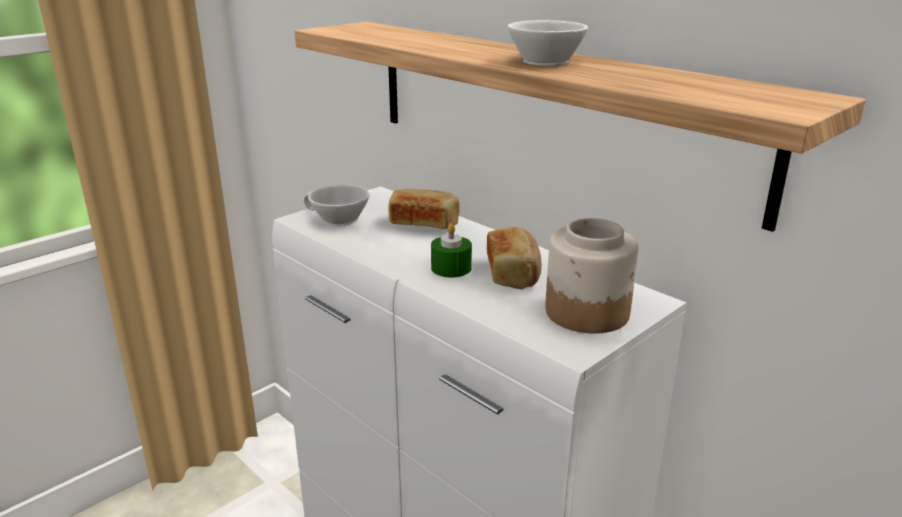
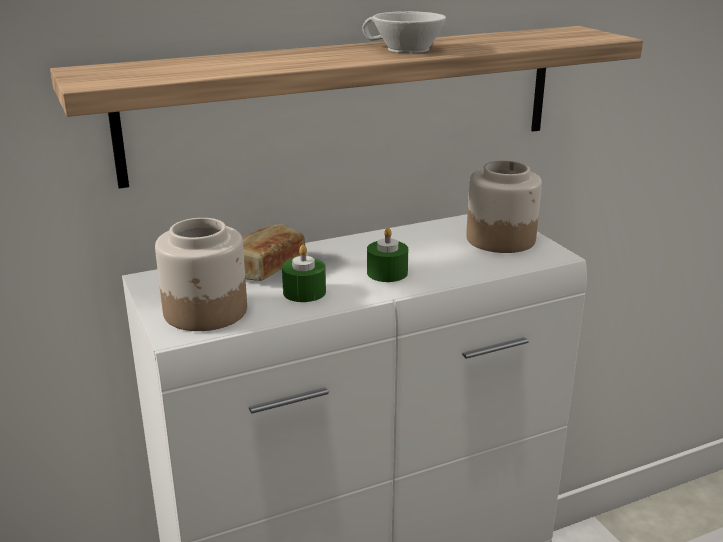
camera: 70 degrees left, 0 degrees up
(337, 219) = (206, 312): white cup -> jar
(389, 243) = (304, 292): none -> green candle
(513, 273) = (415, 250): bread -> none

